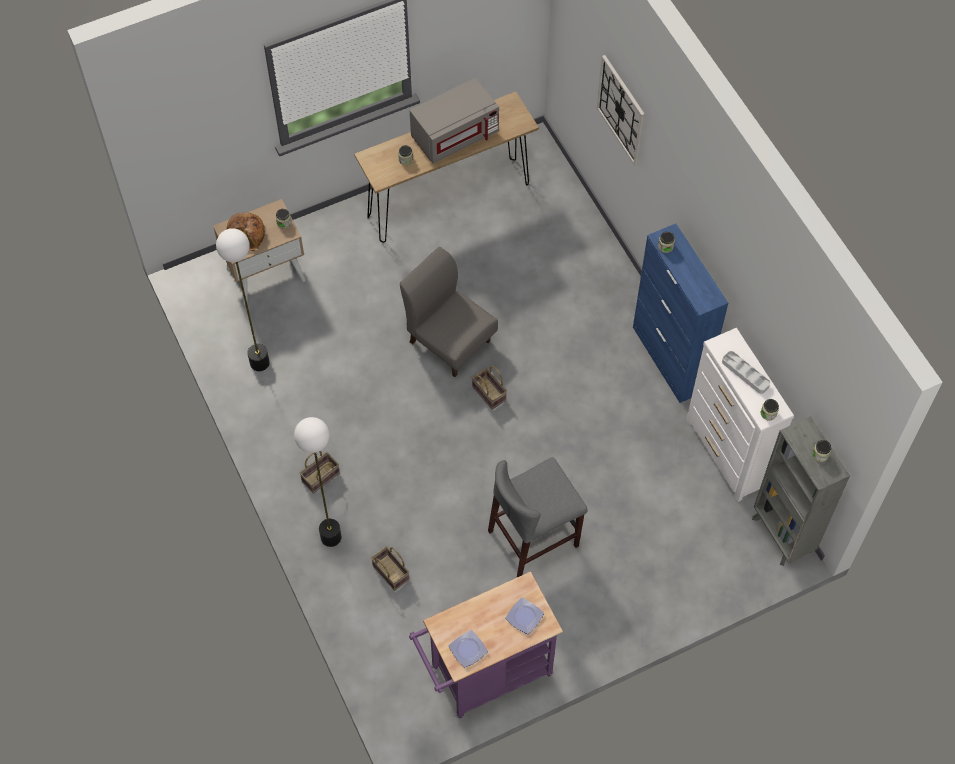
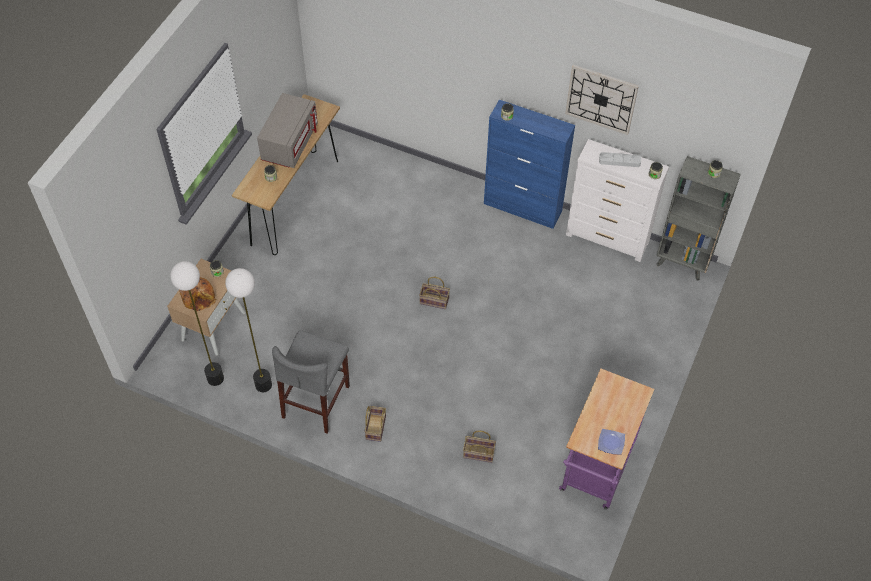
camera: 40 degrees left, 5 degrees down
(330, 537) = (418, 460): floor lamp -> floor lamp (215, 378)
(449, 340) = (378, 286): grey chair -> none
(524, 616) = (623, 397): plate -> none
(533, 539) = (546, 367): grey stool -> grey stool (316, 401)
(621, 110) = (408, 49): wall clock -> wall clock (601, 99)

